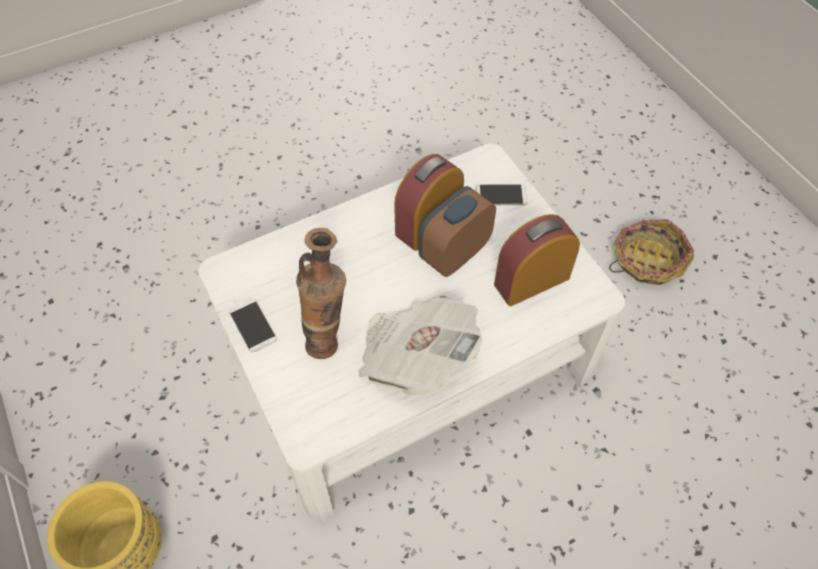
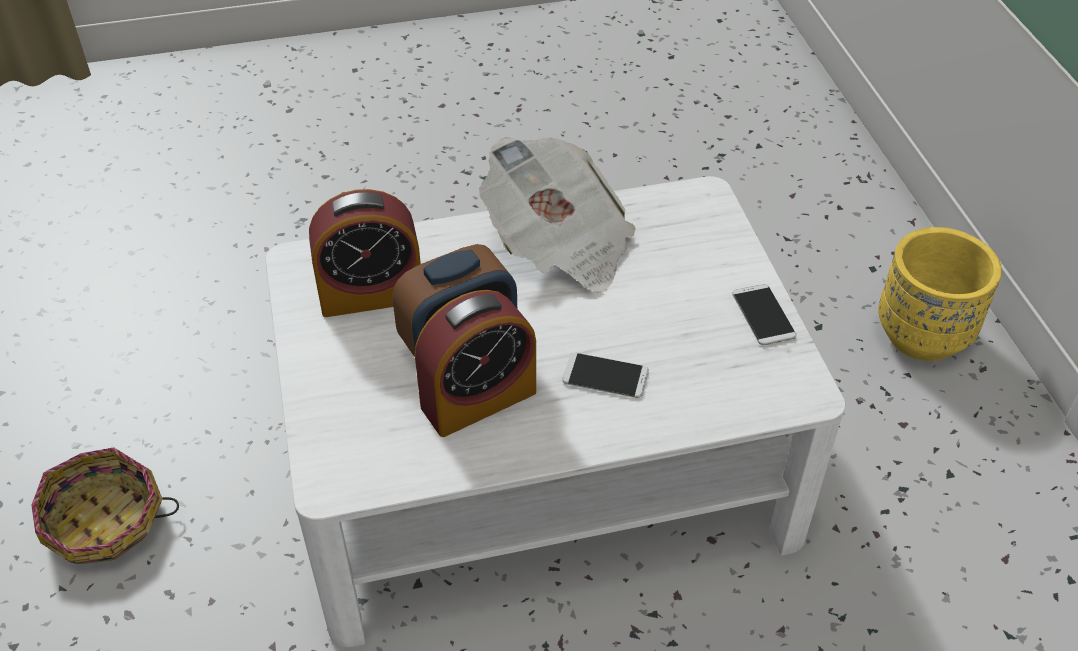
camera: 165 degrees left, 10 degrees down
(328, 338) = (664, 283): vase -> none
(500, 195) = (345, 418): phone -> phone (605, 376)

